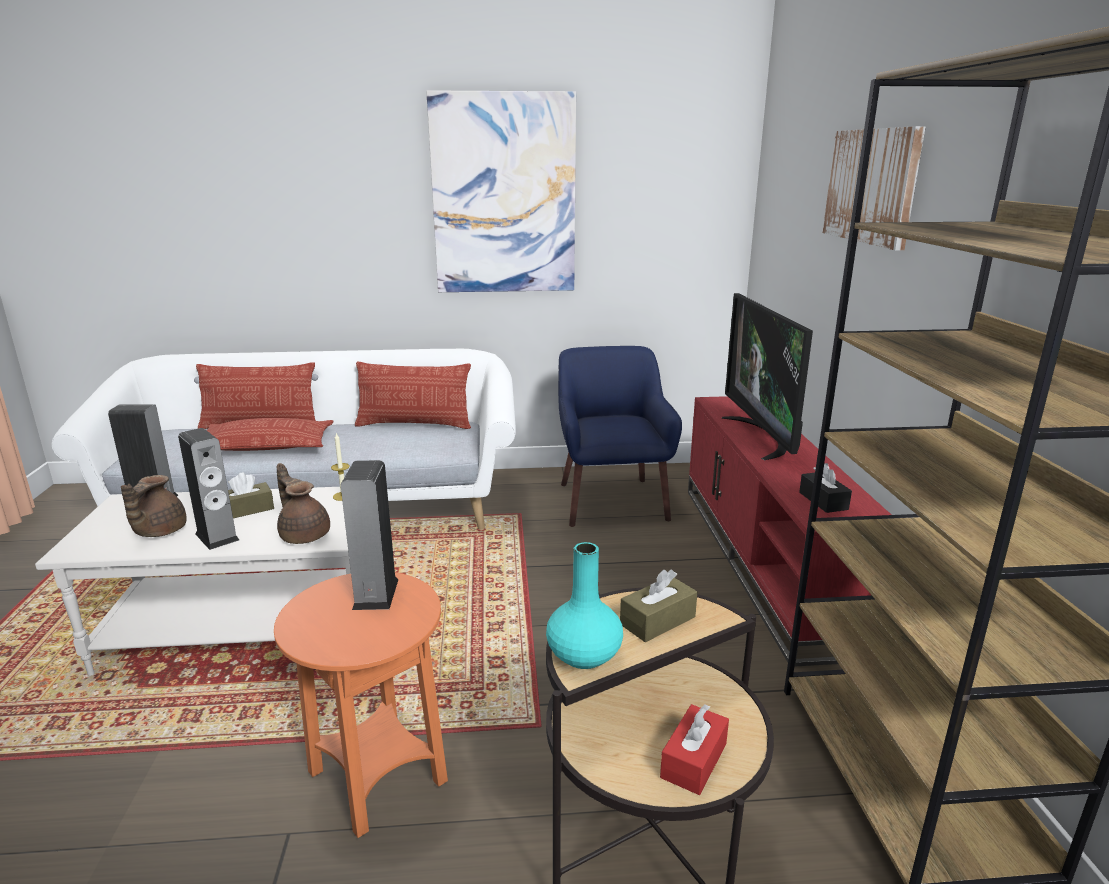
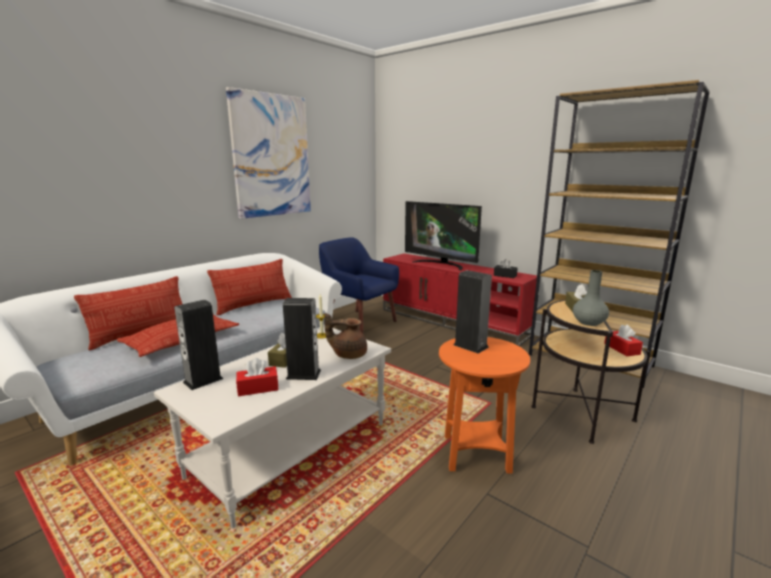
camera: 45 degrees left, 5 degrees down
(158, 532) = (258, 388): brown teapot -> red tissue box
(585, 655) = (588, 322): turquoise vase -> grey vase
(872, 186) = (482, 145): picture -> none

